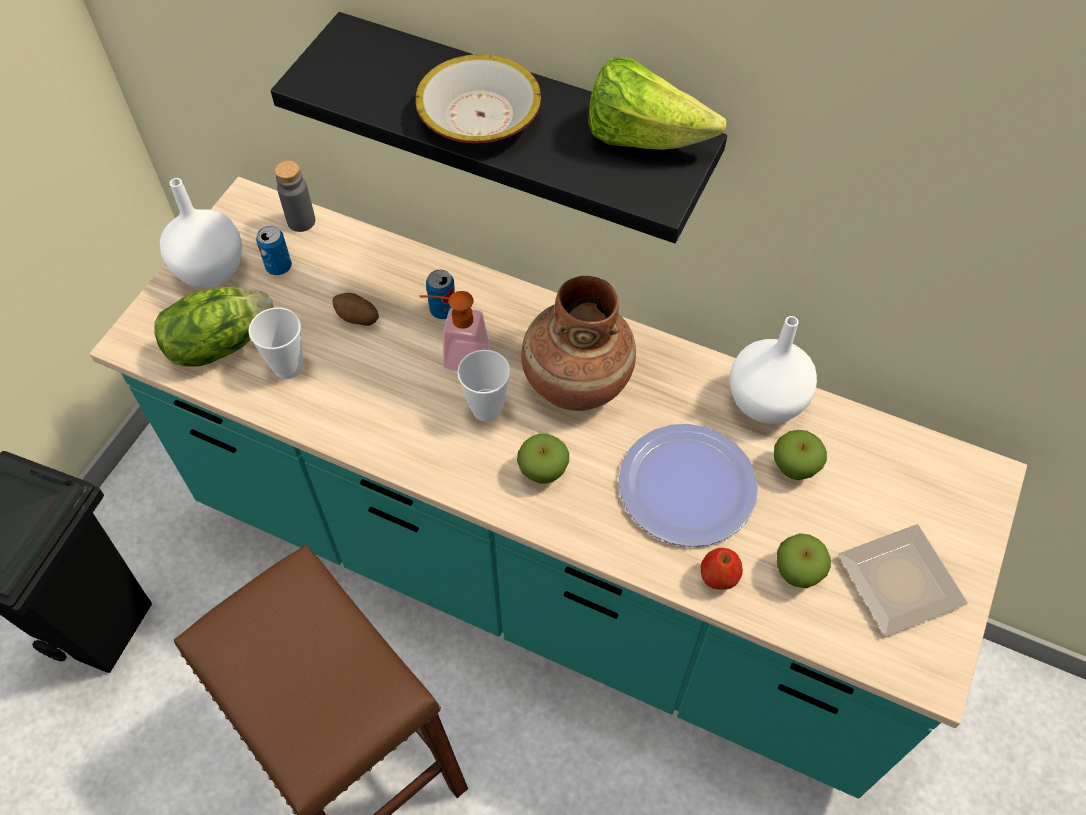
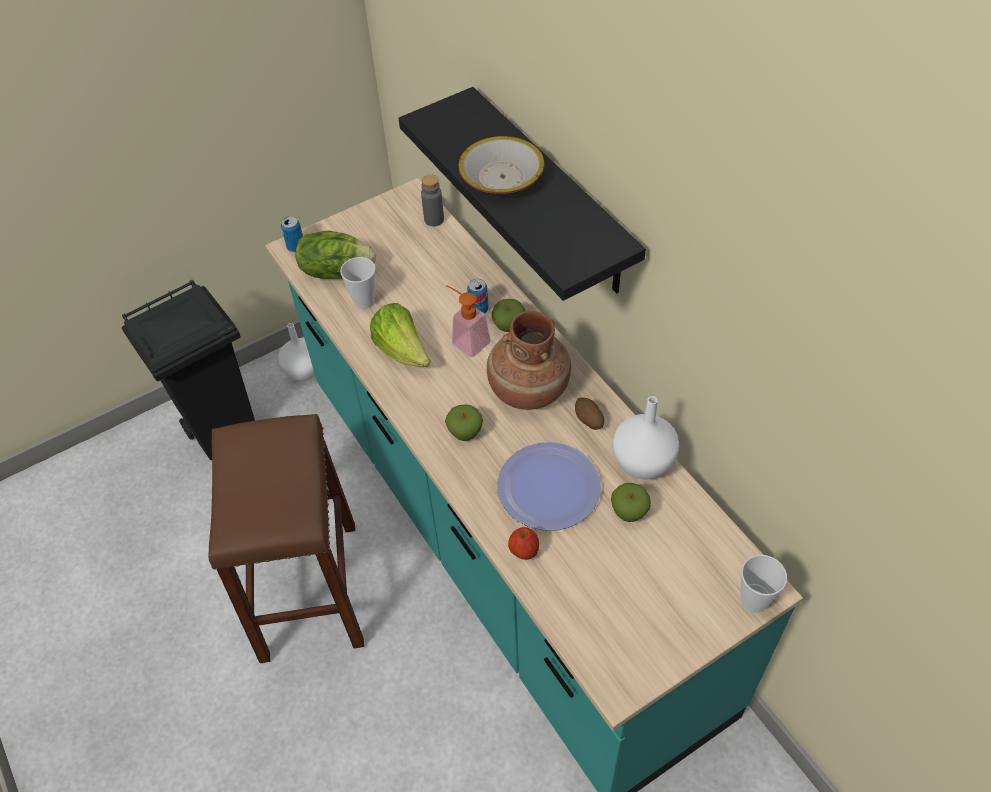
camera: 35 degrees right, 5 degrees down
(212, 269) = (363, 226): white vase -> white vase (305, 371)
(279, 267) = (401, 241): can -> can (296, 247)
(357, 319) = (424, 291): potato -> potato (588, 420)
(487, 409) = (460, 380): cup -> cup (753, 601)
(643, 138) = (589, 229): lettuce -> lettuce (402, 351)
(797, 572) = (578, 576): apple -> apple (508, 326)
(898, 586) = (640, 621): plate -> none

